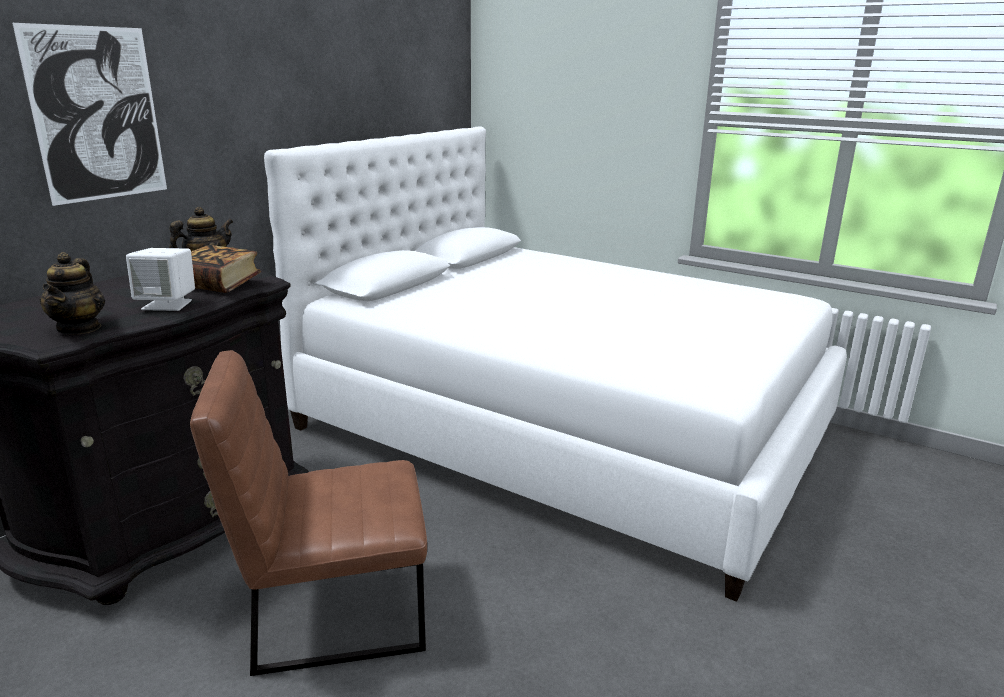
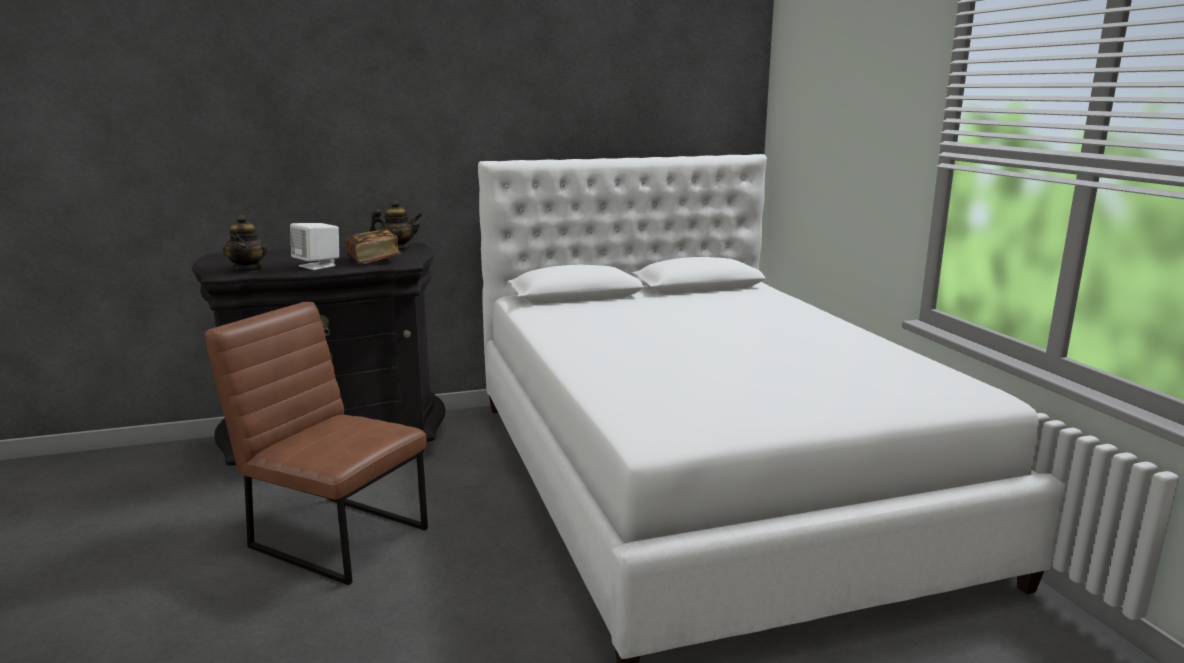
camera: 40 degrees right, 5 degrees down
(79, 328) = (248, 269): teapot -> teapot turned 45 degrees counterclockwise
(97, 114) = (341, 126): picture -> none

